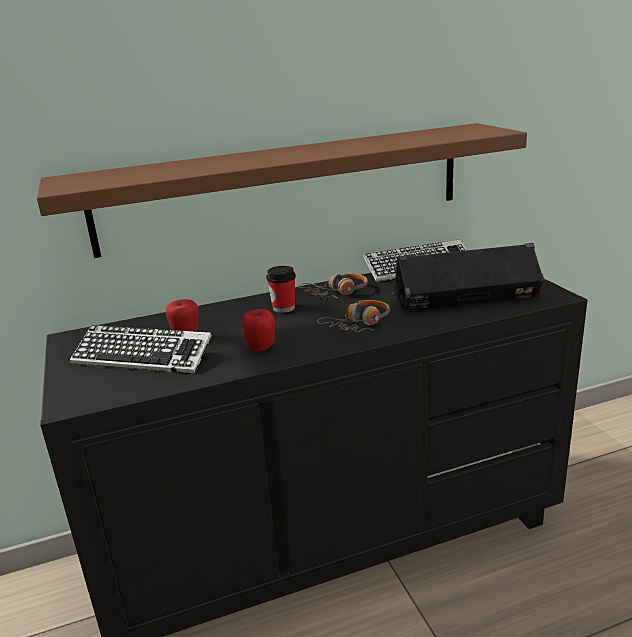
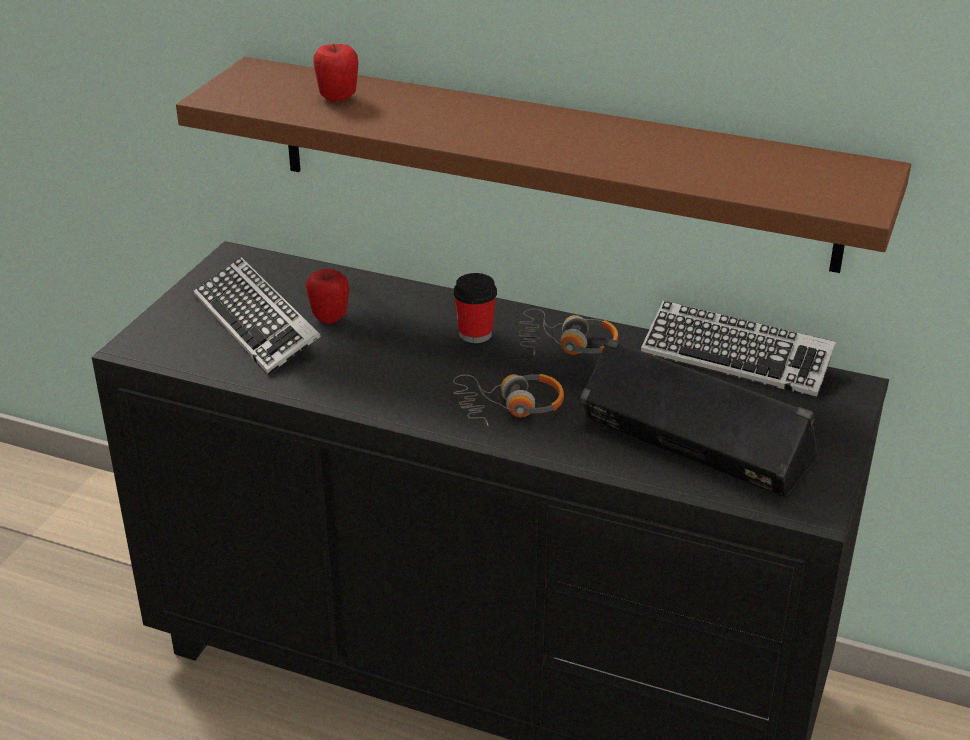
camera: 40 degrees right, 10 degrees up
(261, 348) = (368, 379): apple -> apple (338, 98)

